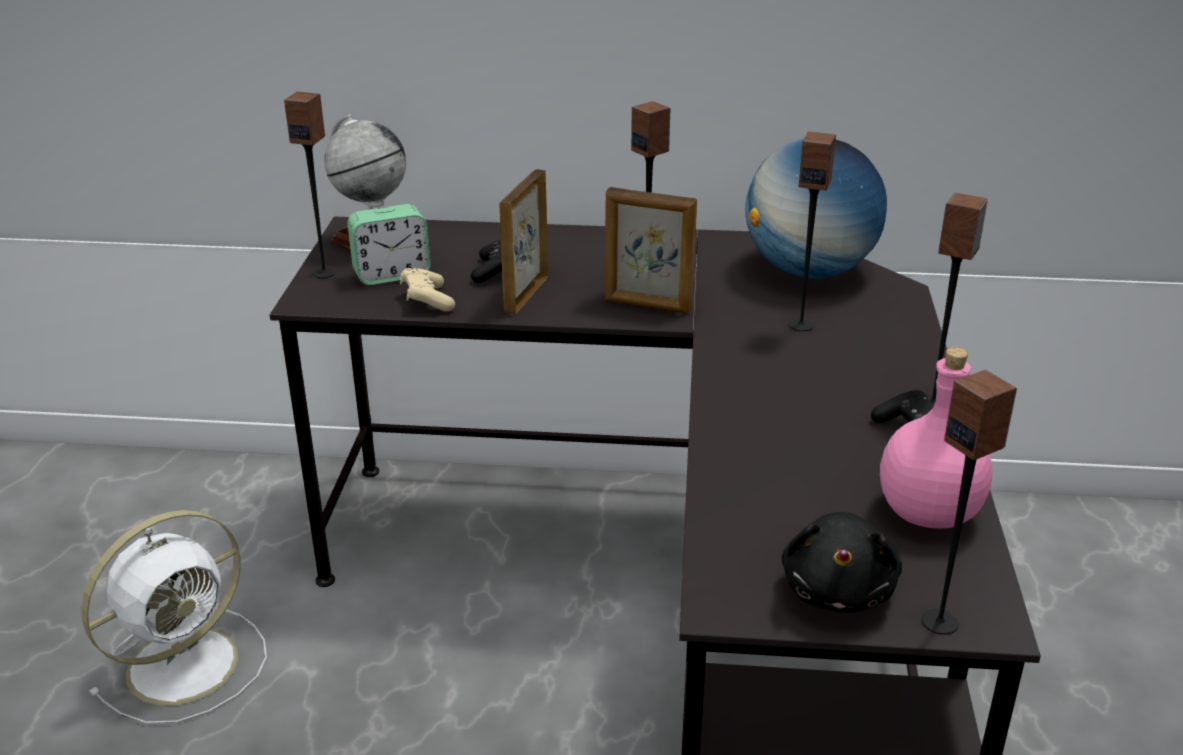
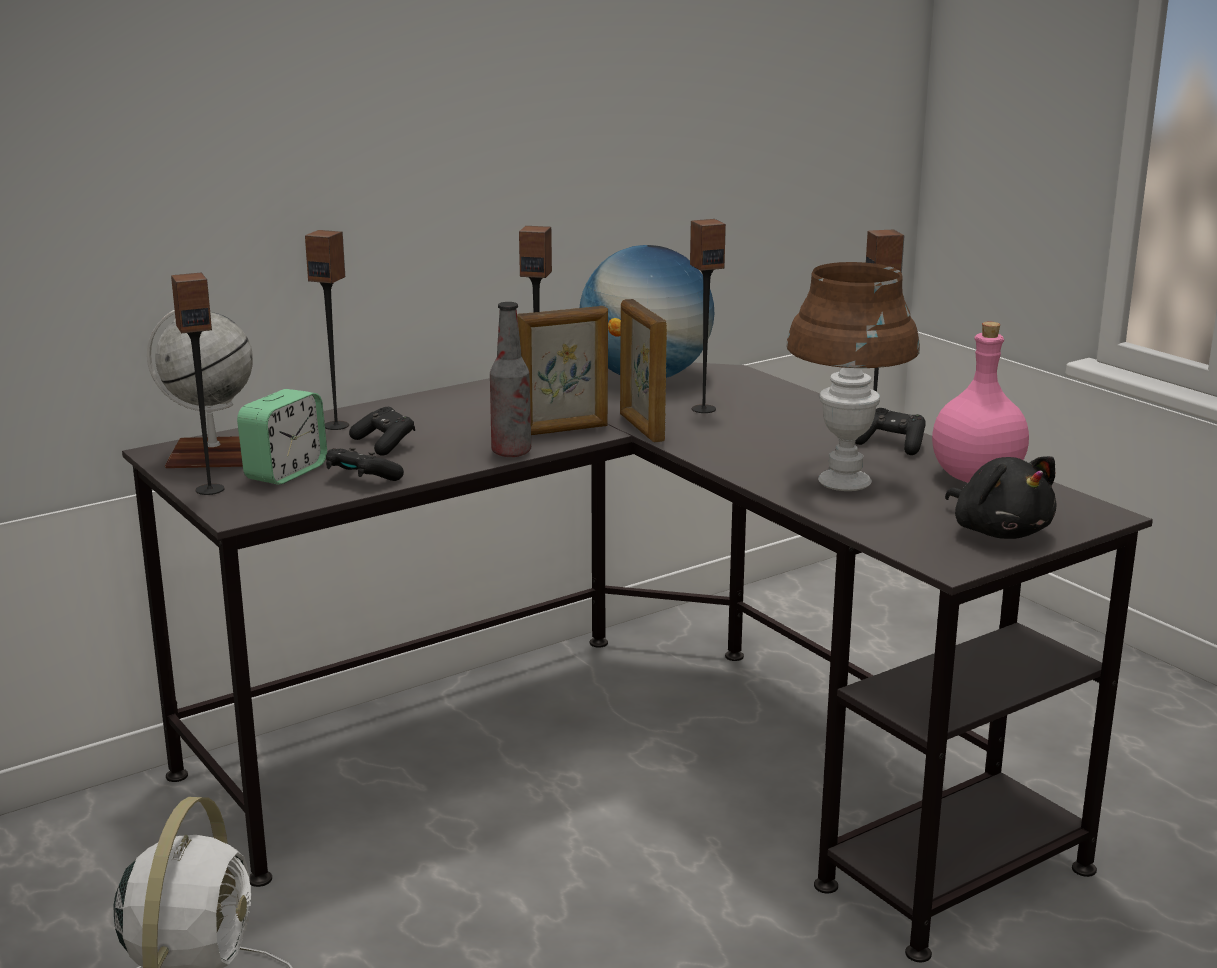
camera: 40 degrees left, 10 degrees down
(427, 301) = (361, 479): beige game controller -> black game controller
(525, 294) = (444, 451): picture frame -> picture frame (641, 428)
(570, 314) = (511, 452): none -> bottle
(788, 461) = (844, 482): none -> brown table lamp
(940, 622) = (1079, 524): speaker -> speaker (336, 425)

